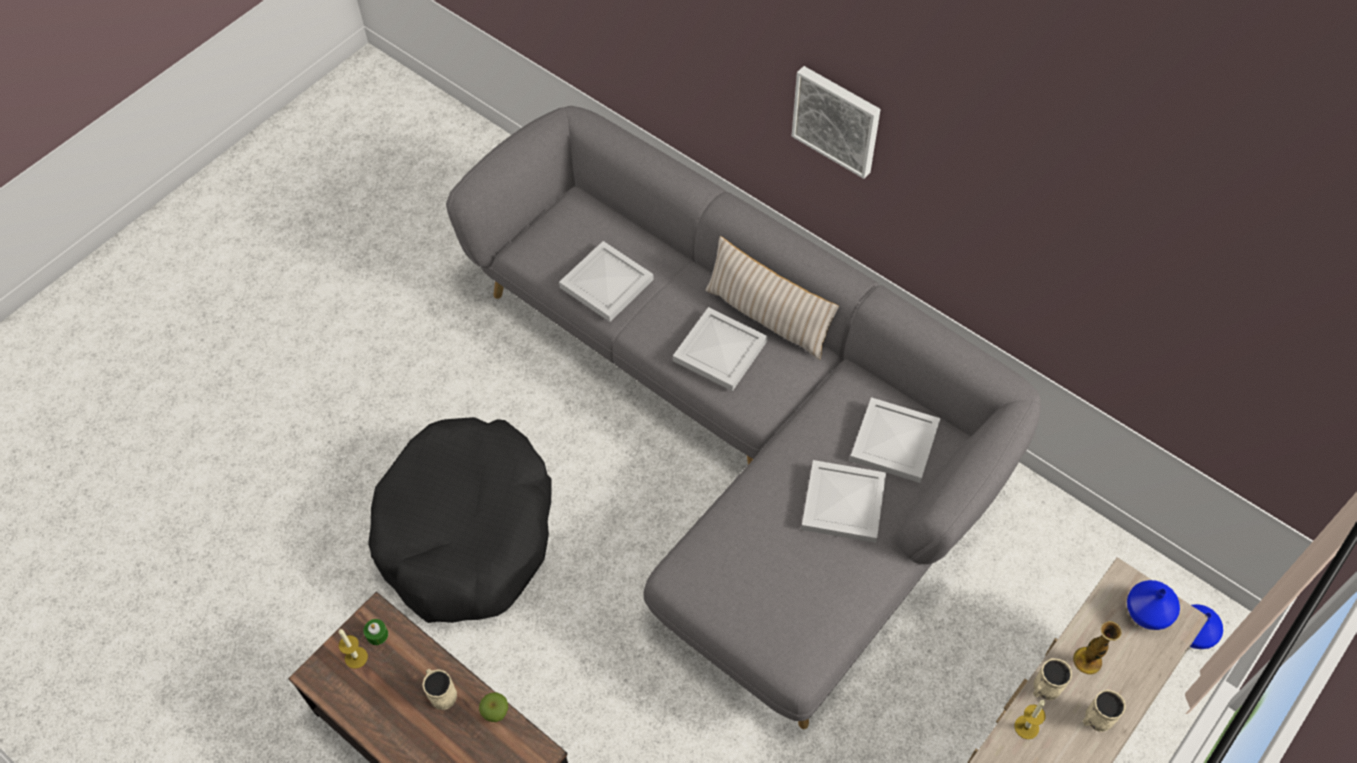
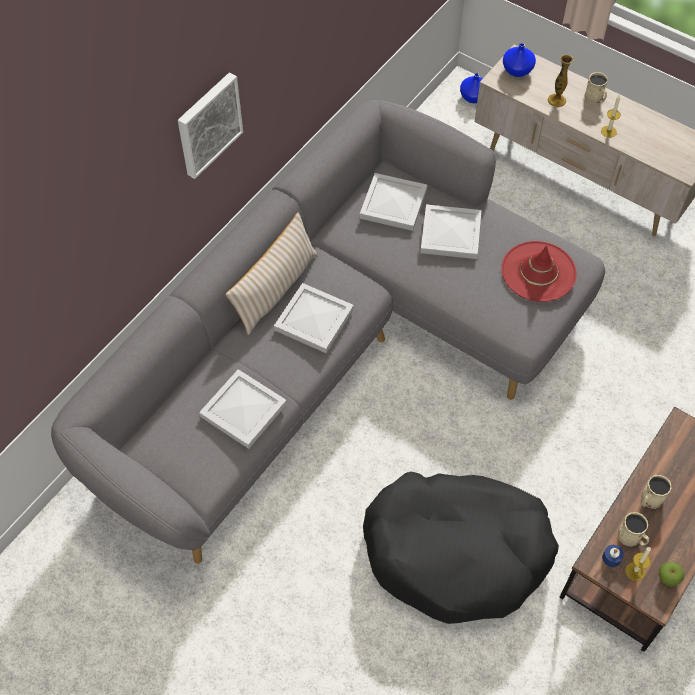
camera: 95 degrees left, 0 degrees up
(377, 634) = (611, 558): green candle -> blue candle
(495, 712) = (656, 458): apple -> apple (667, 579)
(778, 603) = (538, 271): none -> red hat
(1044, 688) = (580, 121): beige mug -> beige mug (632, 538)

